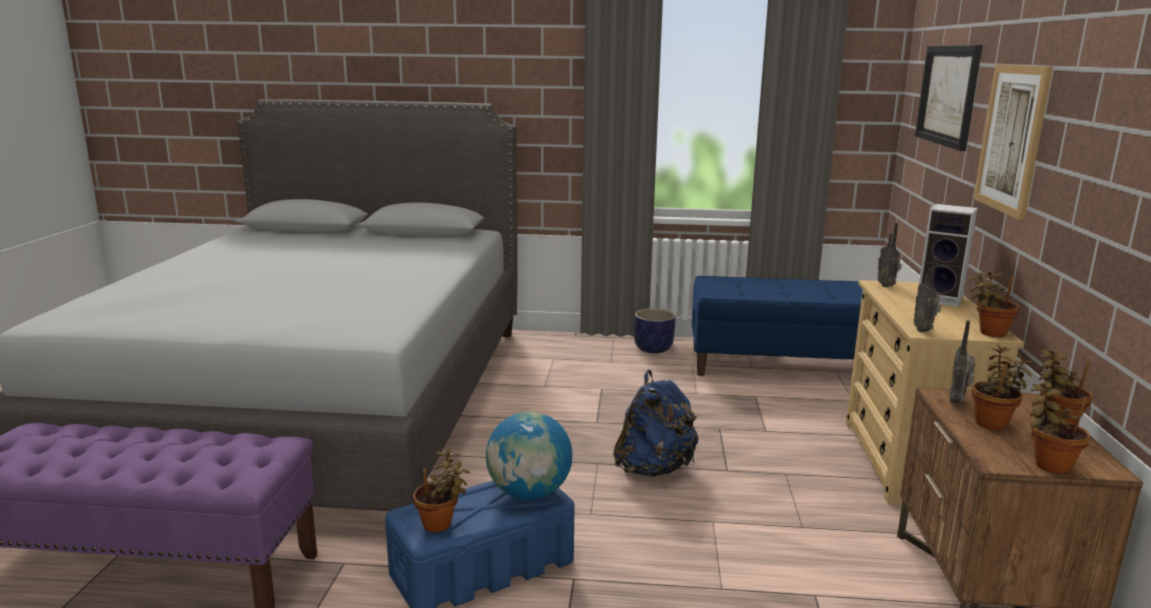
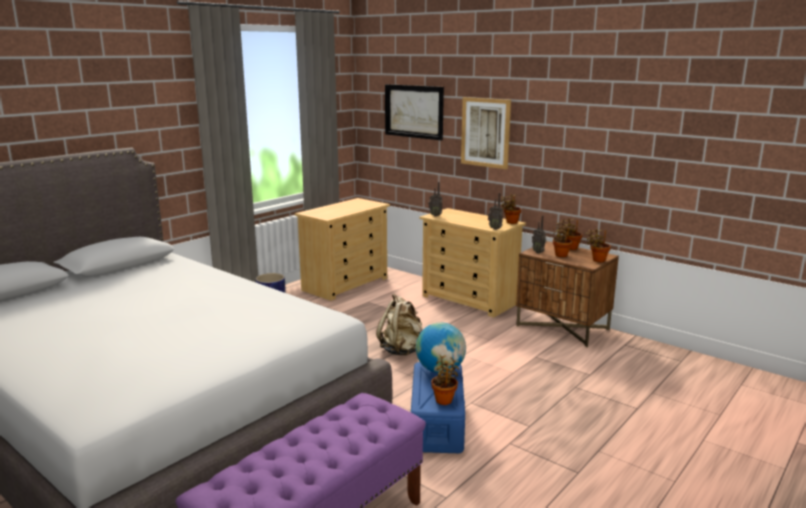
camera: 55 degrees left, 0 degrees up
(654, 468) = (402, 350): blue backpack -> beige backpack
(778, 365) = (345, 284): blue bench -> beige dresser
(941, 299) = (465, 215): speaker -> none

